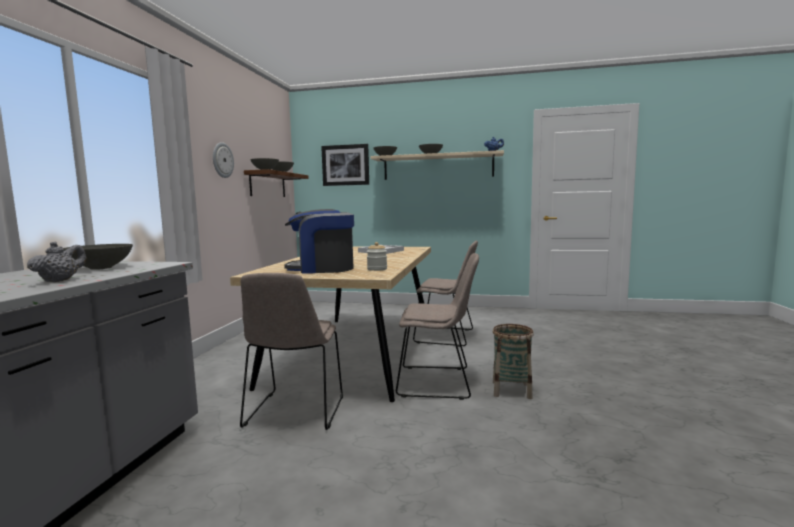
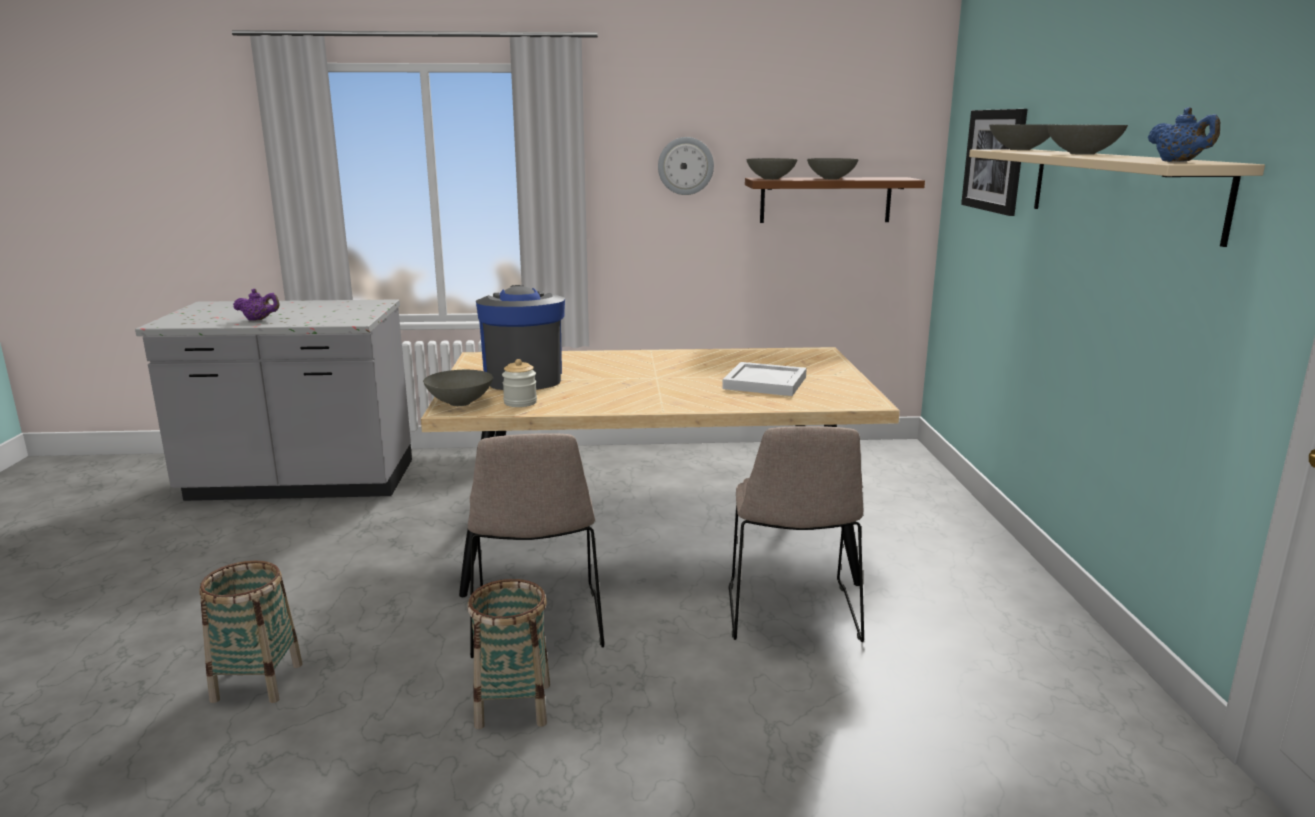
camera: 75 degrees right, 10 degrees up
(60, 280) = (258, 320): grey teapot -> purple teapot
(101, 268) = (332, 313): grey bowl -> grey bowl (459, 403)
(295, 412) = (429, 538): beige chair -> none
(482, 474) = (258, 682): none -> basket

